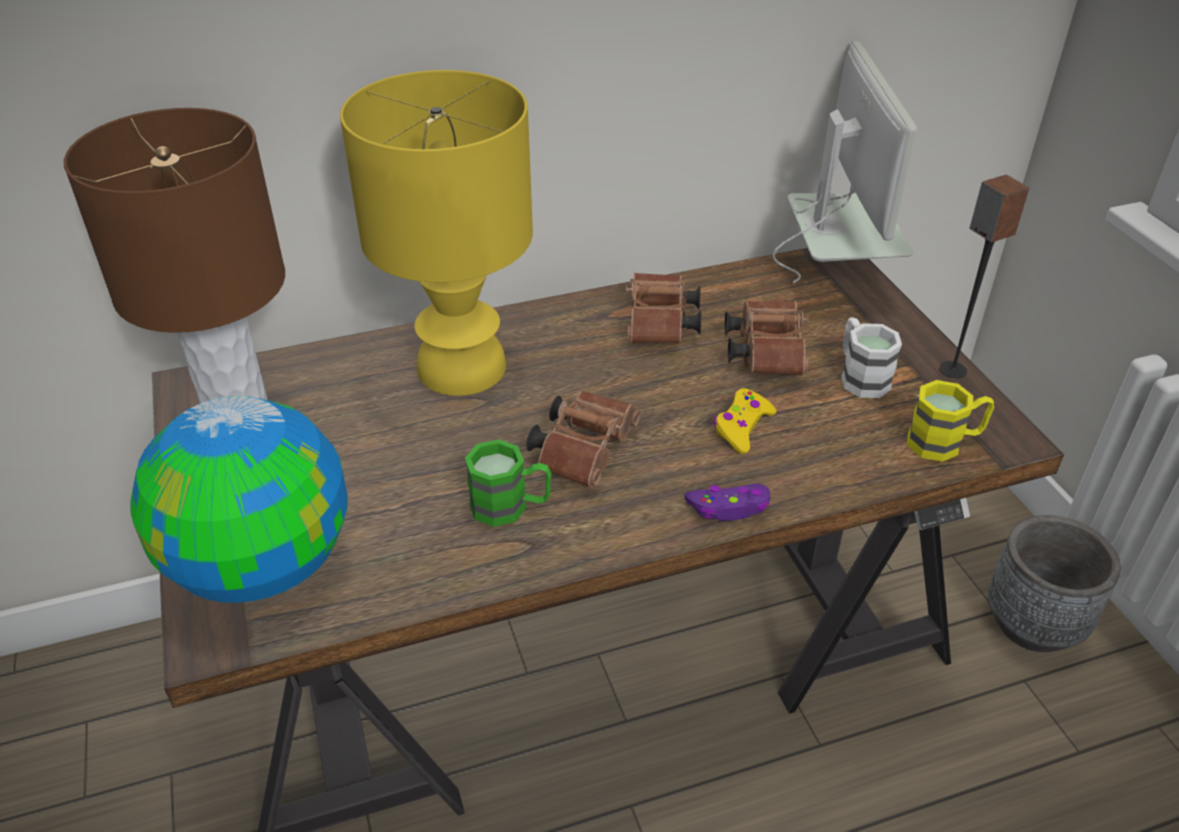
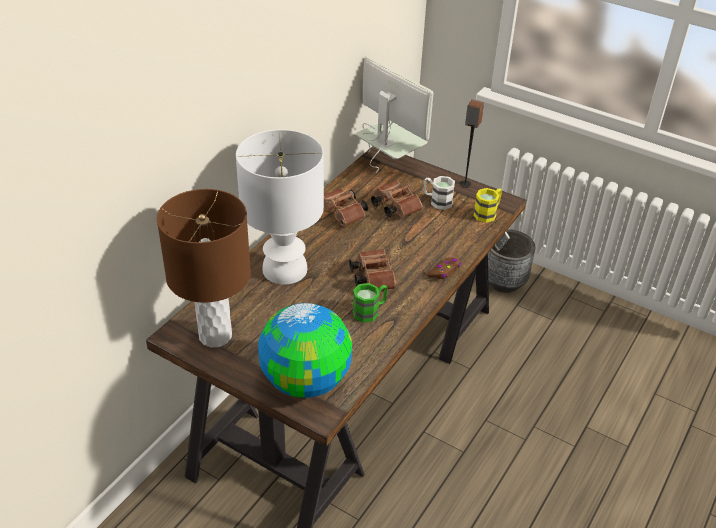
camera: 40 degrees left, 0 degrees up
(459, 367) = (283, 270): yellow table lamp -> white table lamp
(729, 508) = (444, 272): purple game controller -> brown game controller
(742, 427) = (417, 240): yellow game controller -> none

